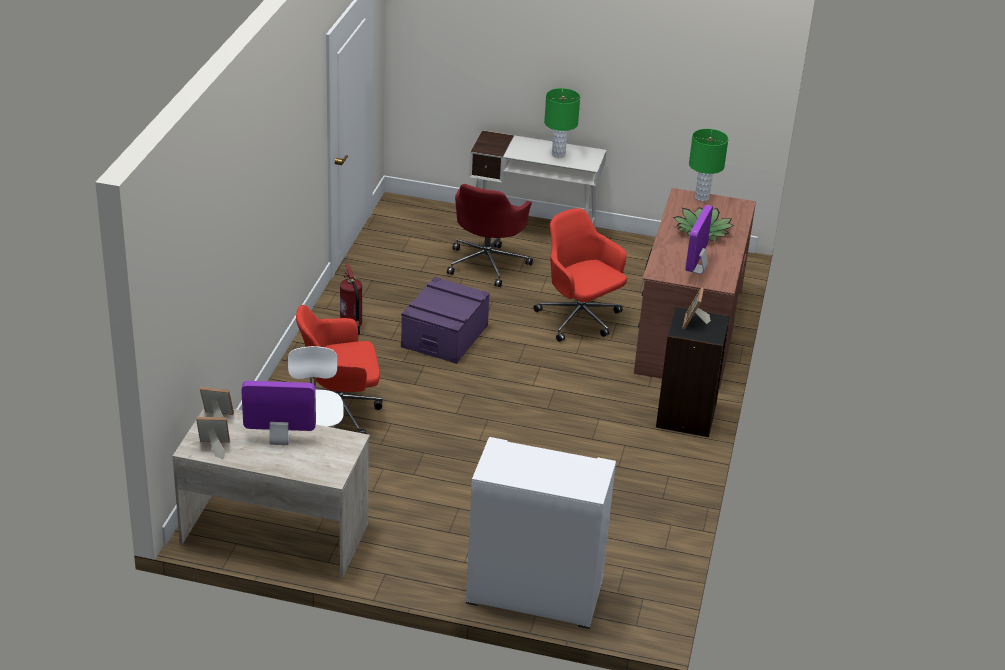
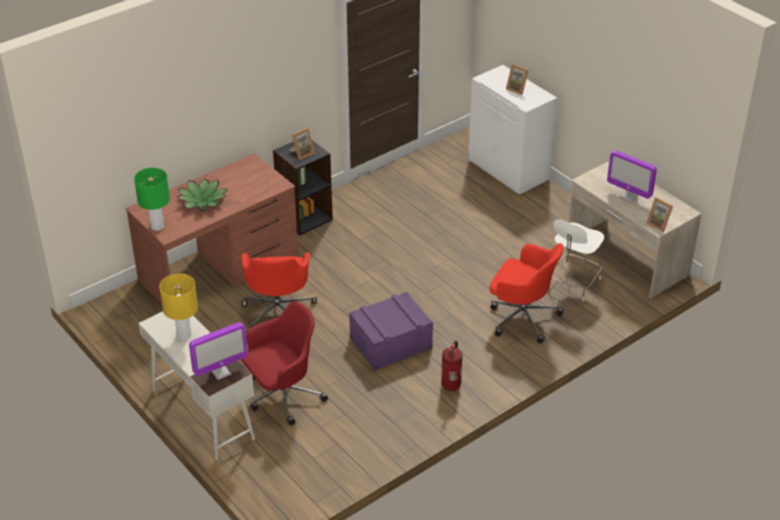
camera: 140 degrees left, 5 degrees up
(213, 448) = (673, 207): picture frame -> picture frame (517, 89)
(558, 154) = (184, 335): green table lamp -> yellow table lamp
(696, 269) = (251, 176): monitor -> monitor (220, 372)

